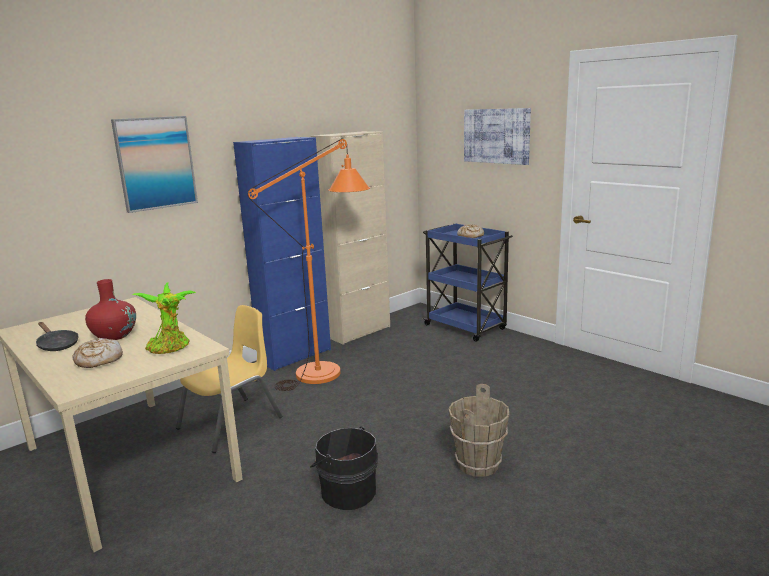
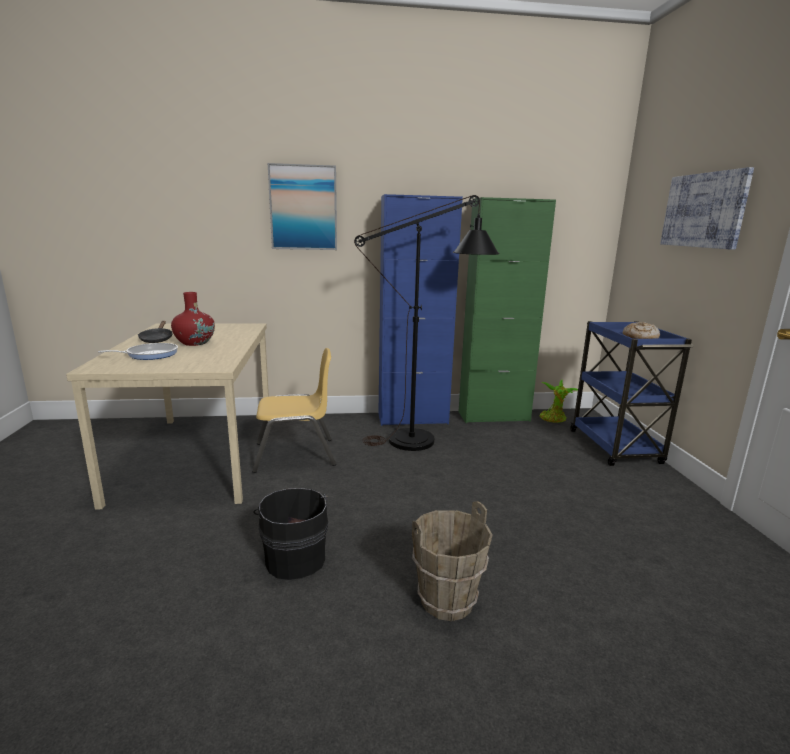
camera: 35 degrees right, 0 degrees up
(98, 360) = (149, 355): bread -> frying pan
(170, 348) = (202, 360): potted plant -> potted plant (554, 419)
(329, 370) = (425, 440): orange floor lamp -> black floor lamp
(358, 332) = (493, 416): beige cabinet -> green cabinet

